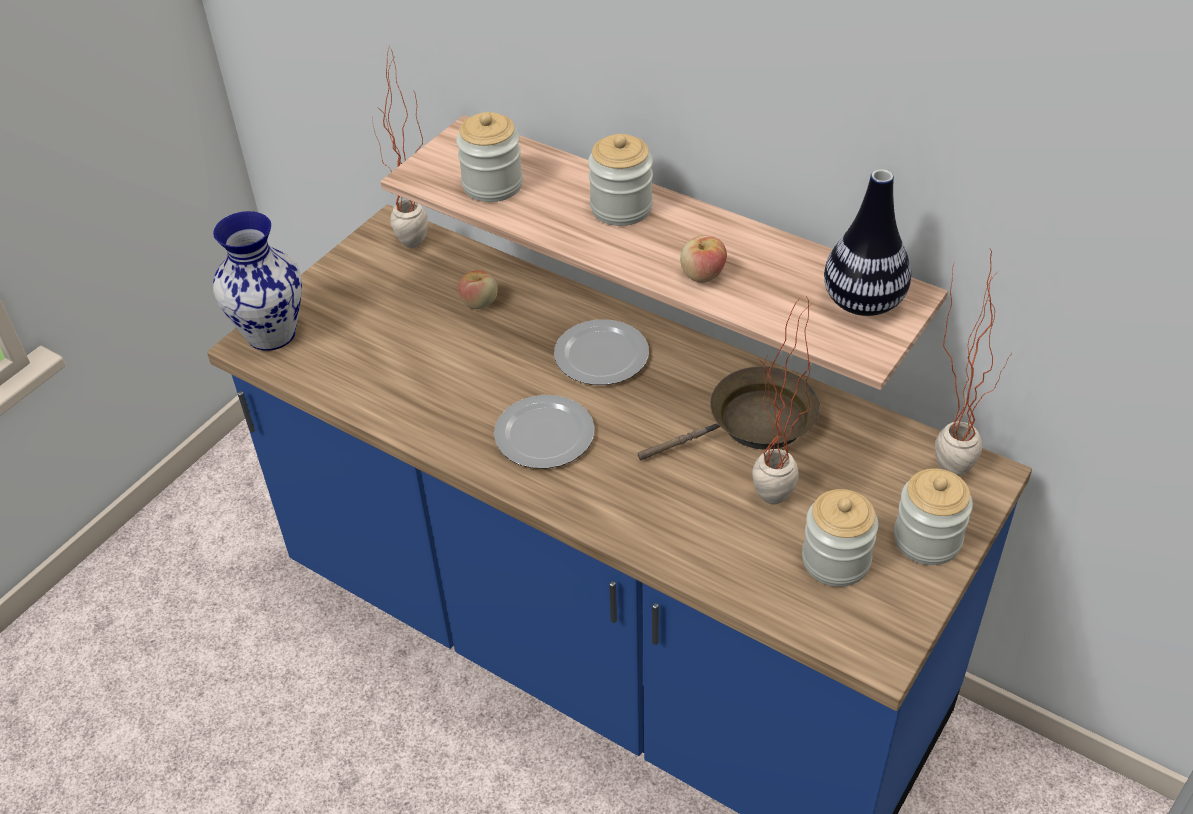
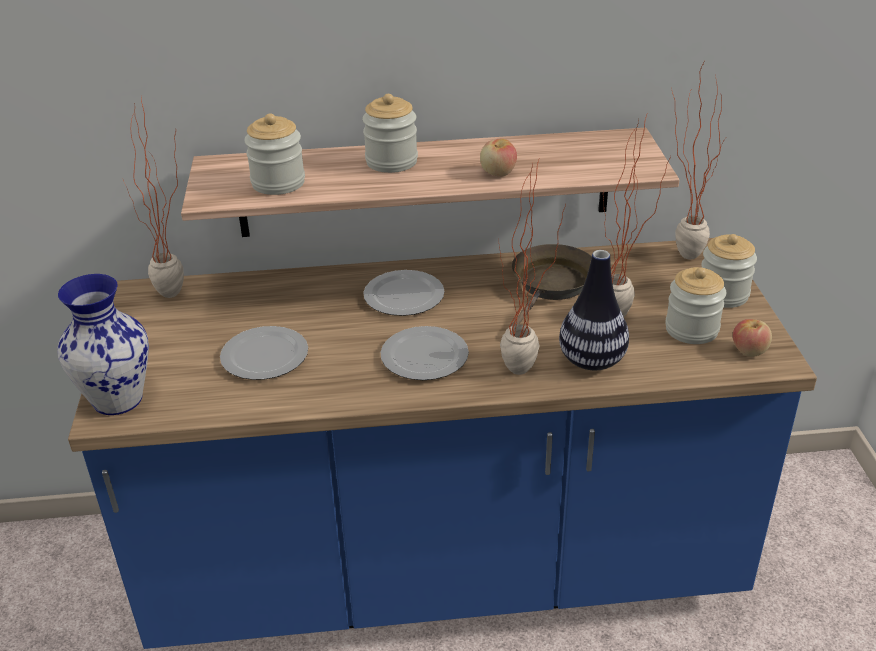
camera: 40 degrees left, 10 degrees down
(417, 356) = (266, 357): none -> plate
(480, 303) = (273, 305): apple -> apple (749, 351)
(606, 512) = (525, 376): none -> potted plant
(863, 303) = (612, 149): vase -> vase (592, 361)

